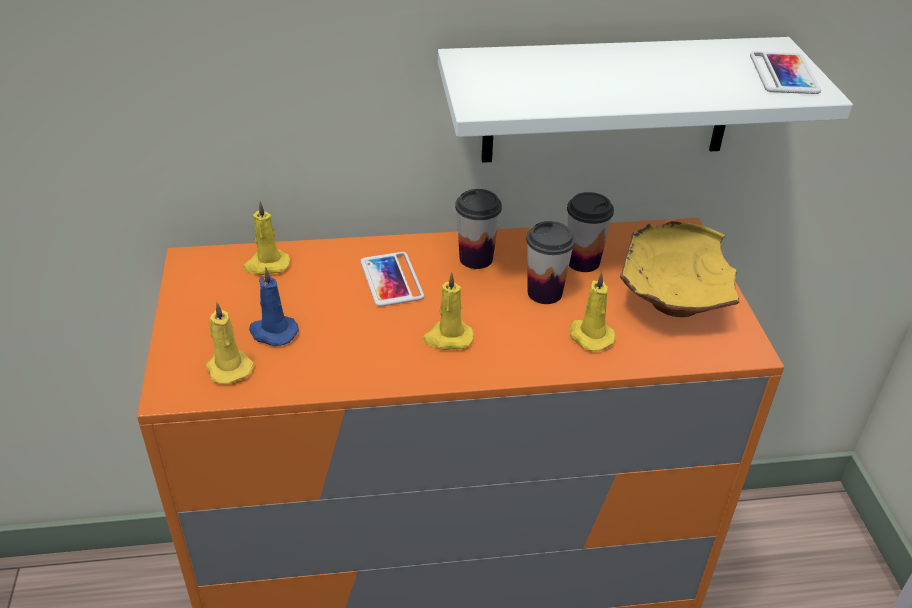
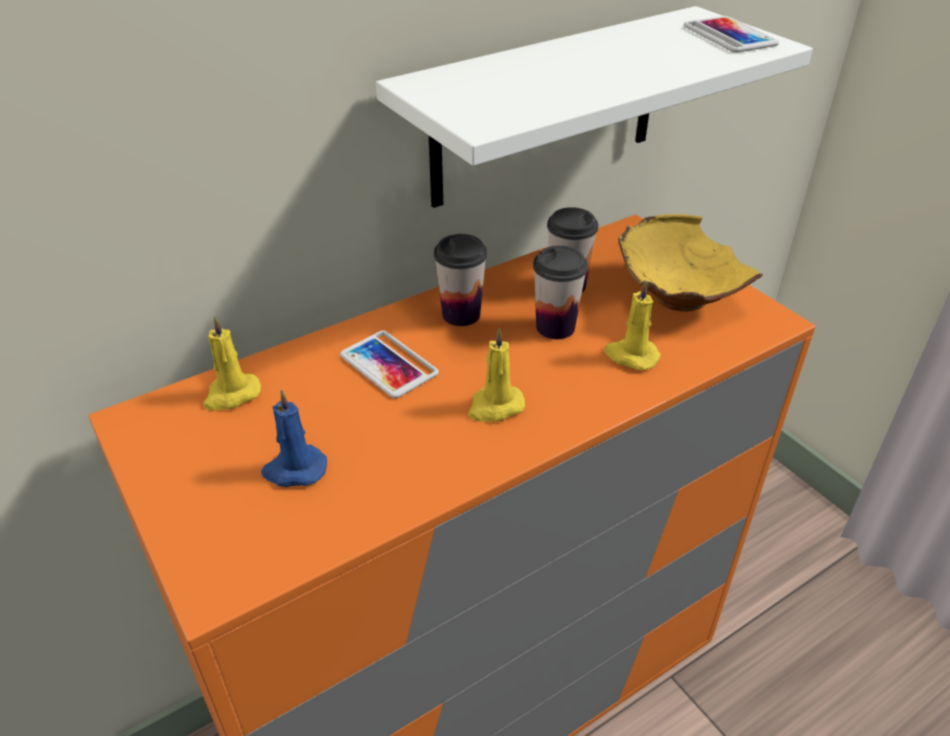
camera: 25 degrees left, 0 degrees up
(228, 367) = (268, 531): yellow candle -> none

